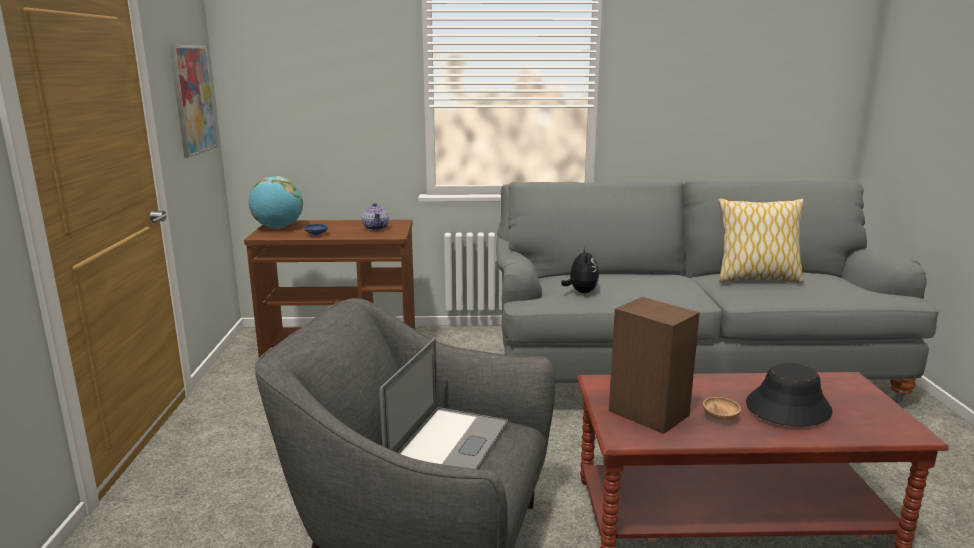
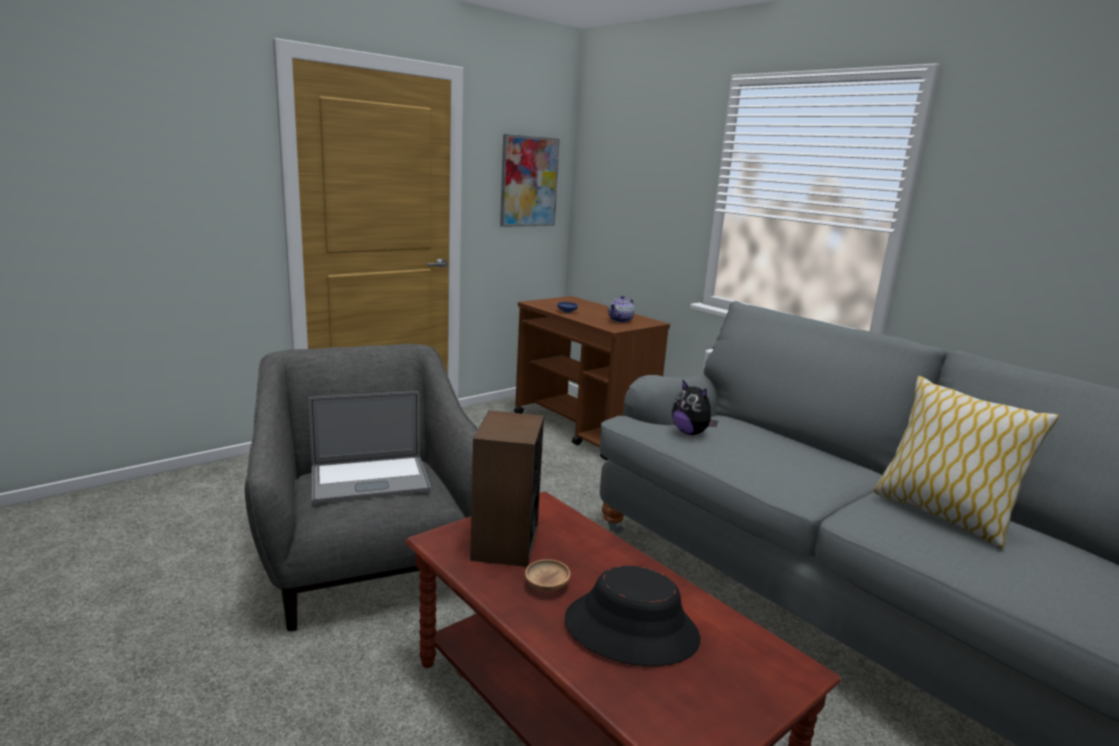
camera: 50 degrees right, 0 degrees up
(278, 228) = (560, 301): globe -> none
(581, 292) = (690, 432): plush toy -> plush toy turned 90 degrees clockwise

